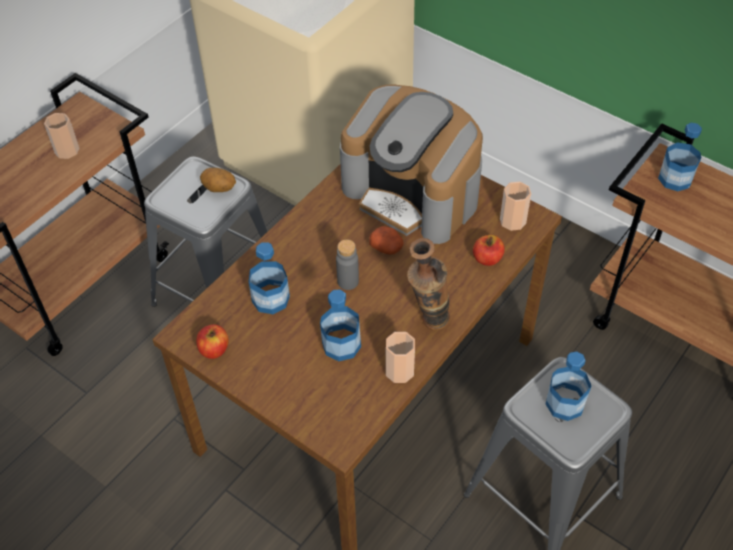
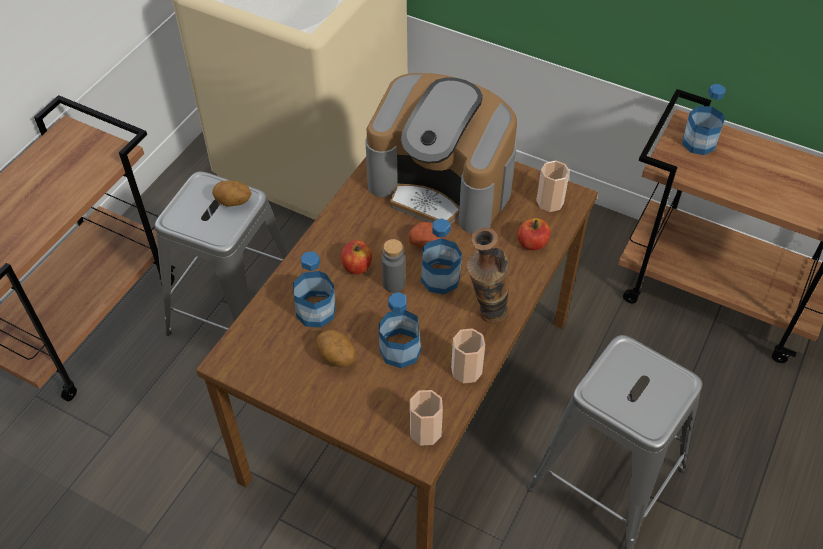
camera: 10 degrees left, 0 degrees up
(67, 150) = (62, 179): cup -> cup (425, 431)
(214, 349) = (265, 372): apple -> apple (357, 266)
(281, 344) = (336, 358): none -> potato
(565, 403) = (634, 382): bottle -> bottle (440, 278)

